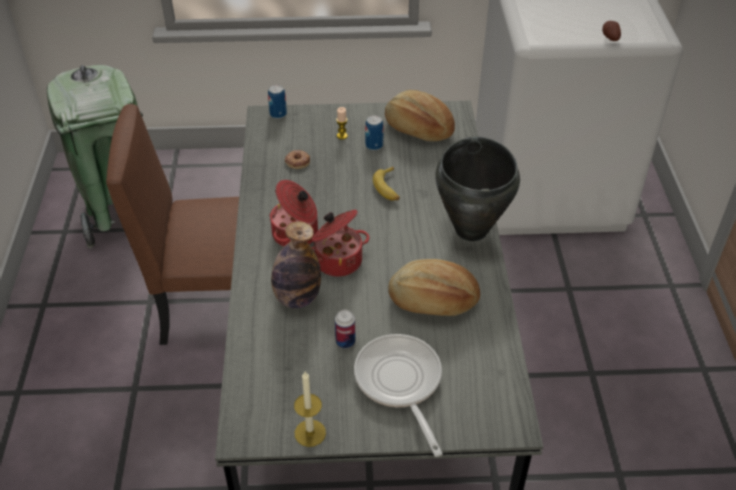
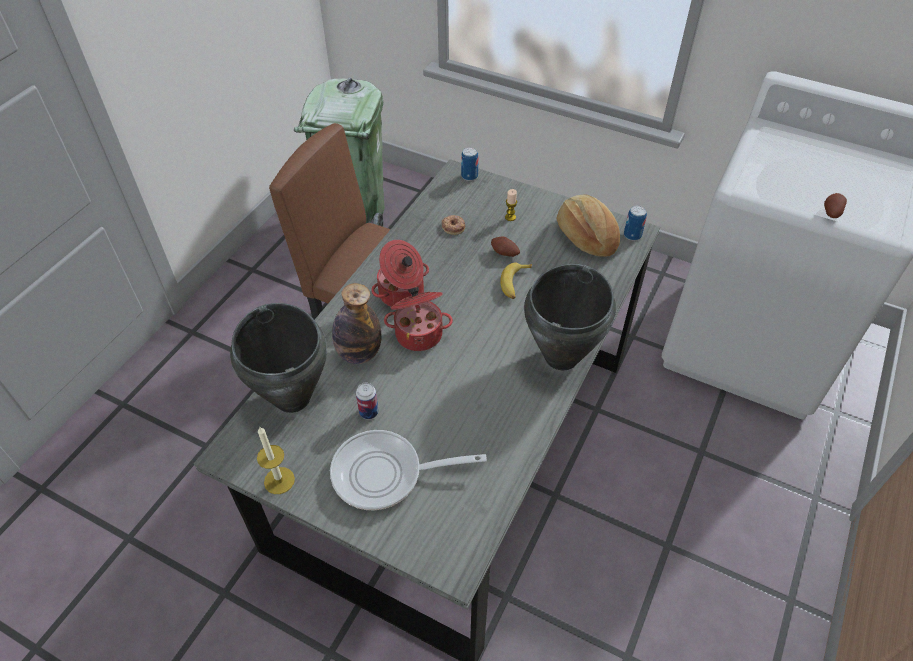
camera: 30 degrees right, 5 degrees up
(265, 360) = (293, 397): none -> black cooking pot
(360, 167) = (504, 254): none -> potato
(374, 145) = (532, 237): can -> can (632, 235)
(400, 383) = (385, 474): frying pan -> frying pan turned 105 degrees counterclockwise
(433, 301) = (473, 410): bread -> none

